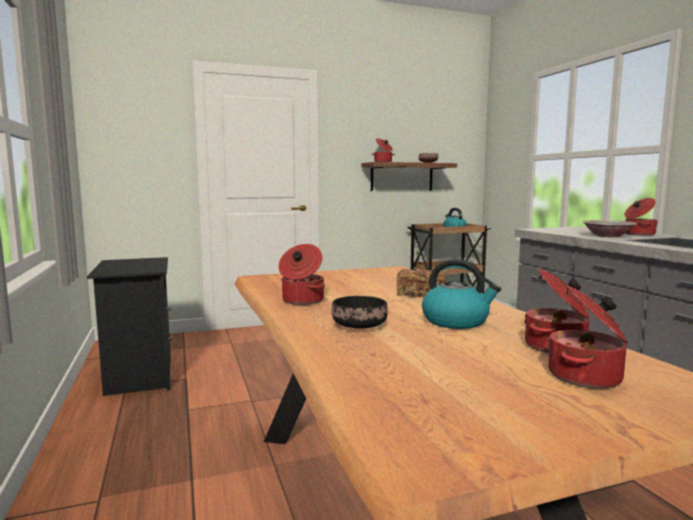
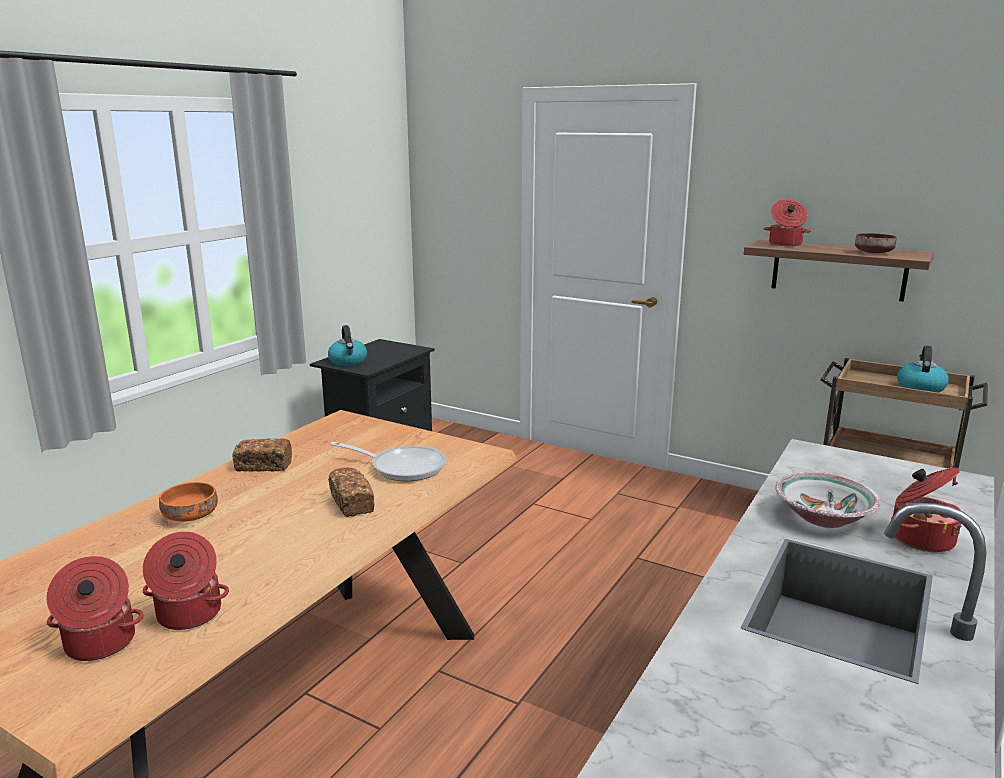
camera: 50 degrees right, 10 degrees up
(302, 300) = (263, 466): cooking pot -> bread
(360, 326) = (192, 515): black bowl -> orange bowl
(382, 280) = (402, 467): none -> frying pan
(456, 321) = (248, 548): kettle -> kettle (348, 361)

